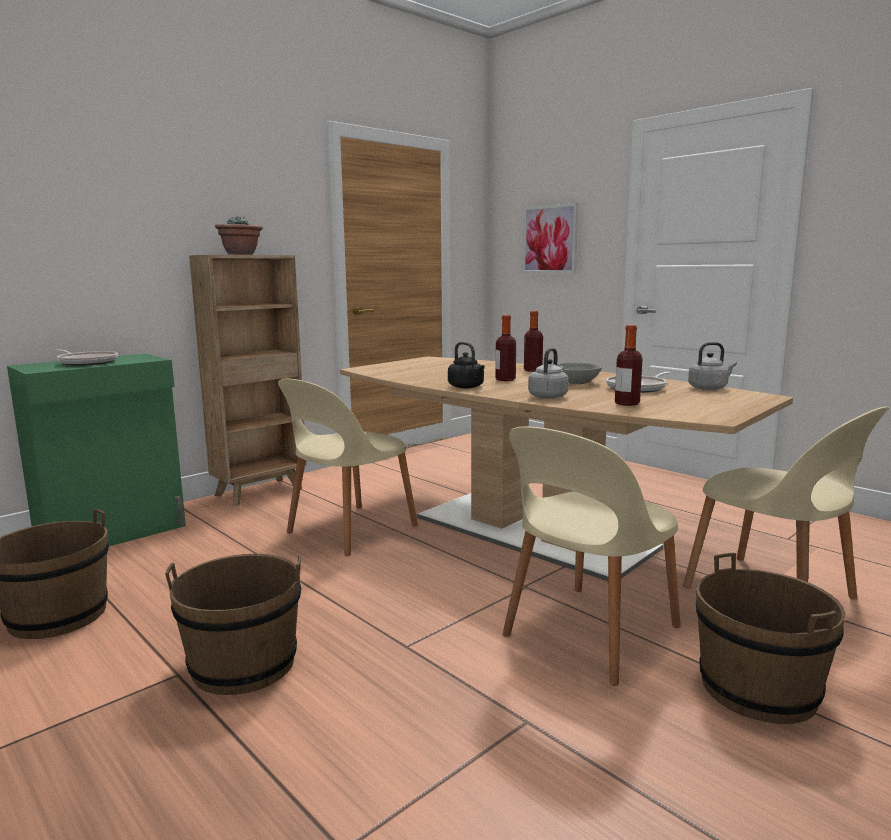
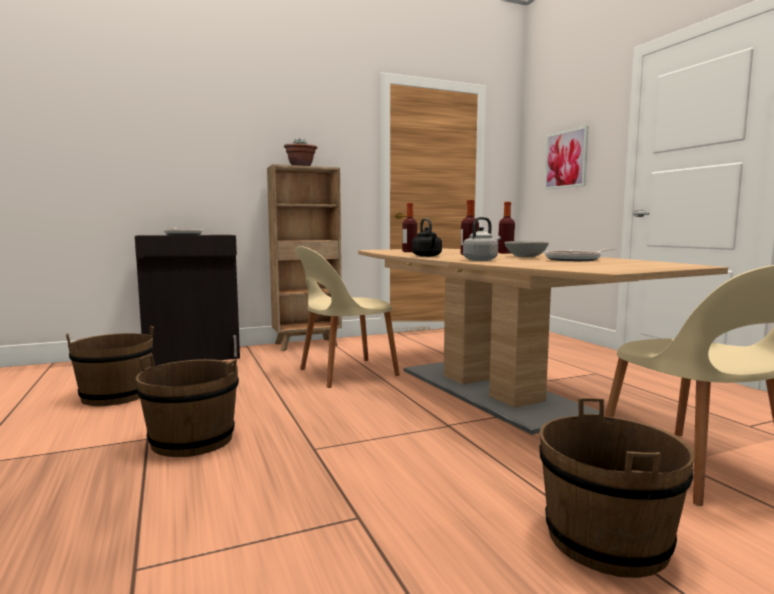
camera: 20 degrees right, 5 degrees down
(113, 533) = (193, 357): green cabinet -> black cabinet
(589, 633) = (473, 466): beige chair -> none
(627, 403) = (541, 264): bottle -> bottle (409, 251)
(709, 388) = (648, 261): grey kettle -> none

